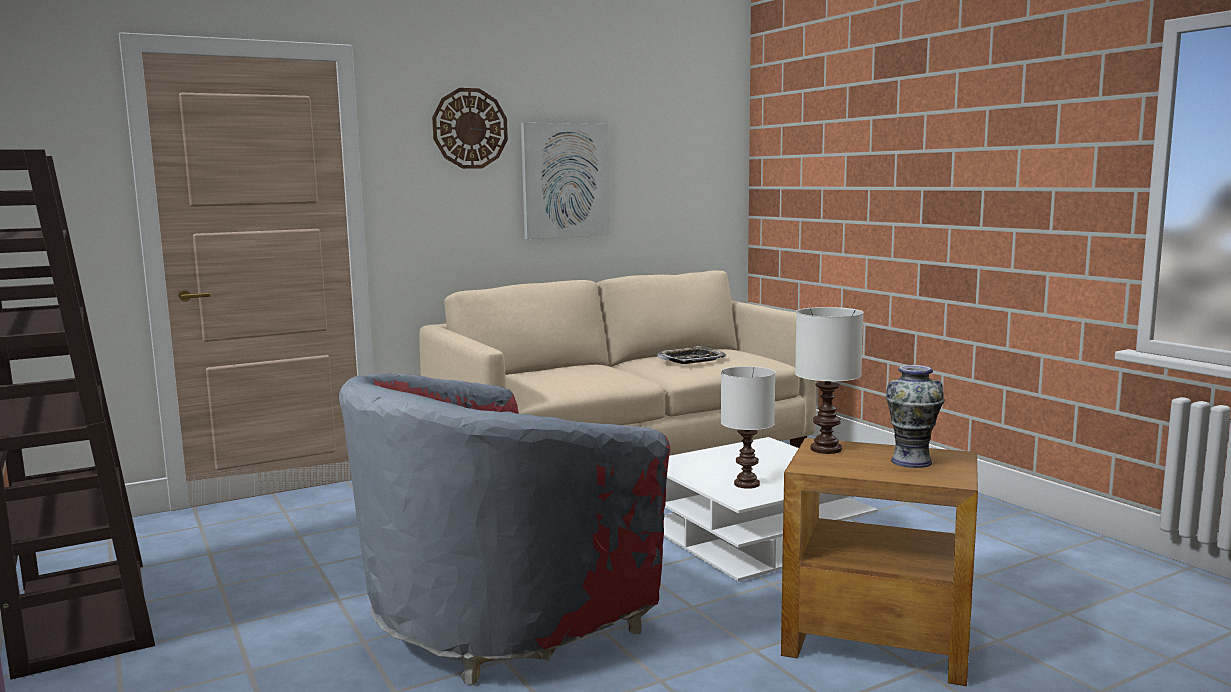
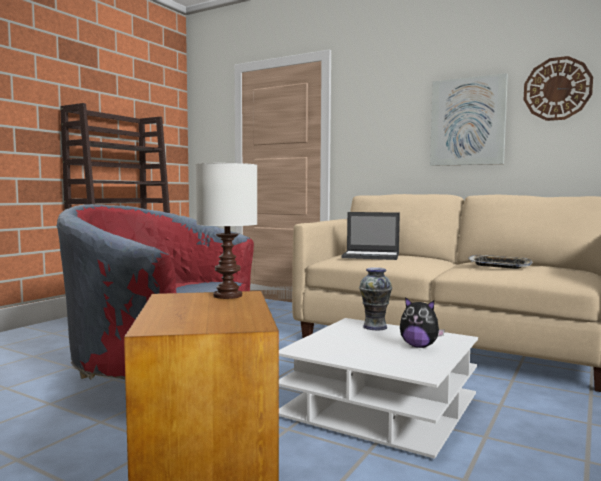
camera: 60 degrees right, 5 degrees down
(470, 128) = (396, 90): wall clock -> wall clock (557, 89)
(557, 378) = (371, 256): none -> laptop
(747, 484) = (337, 346): white table lamp -> none
(777, 459) = (419, 346): none -> plush toy
(911, 461) = (211, 314): vase -> vase (375, 327)

